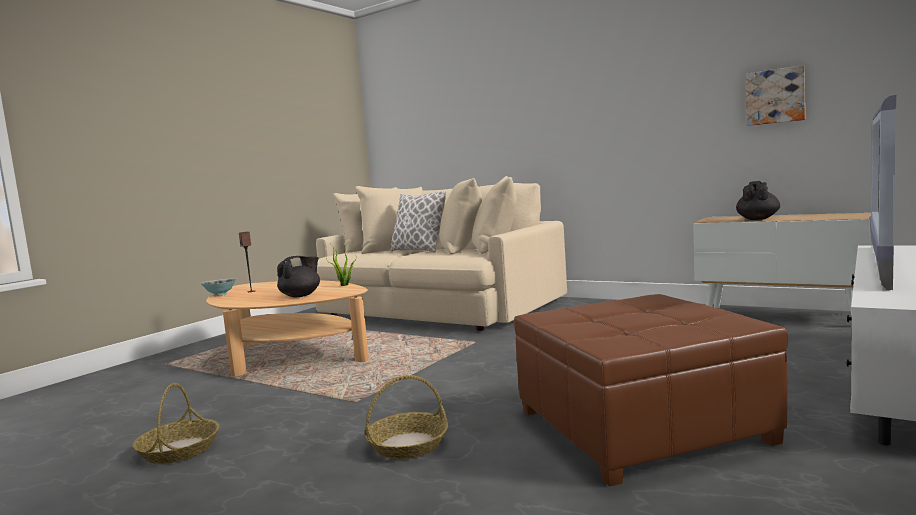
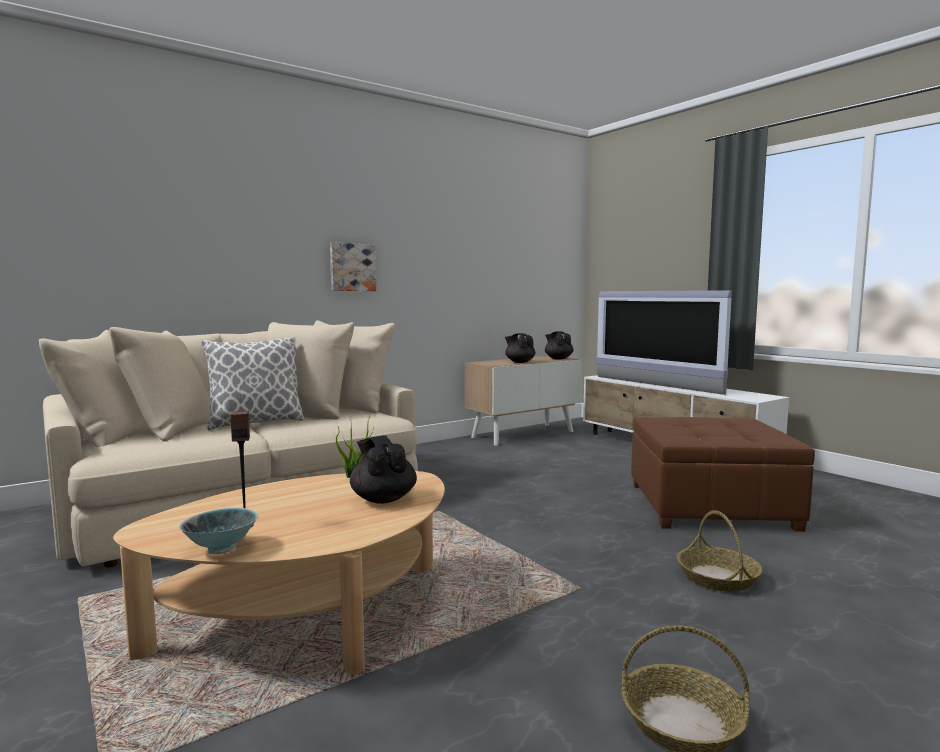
camera: 70 degrees left, 0 degrees up
(775, 96) = (502, 269): picture -> picture (352, 267)
(842, 217) = (558, 358): none -> black teapot

